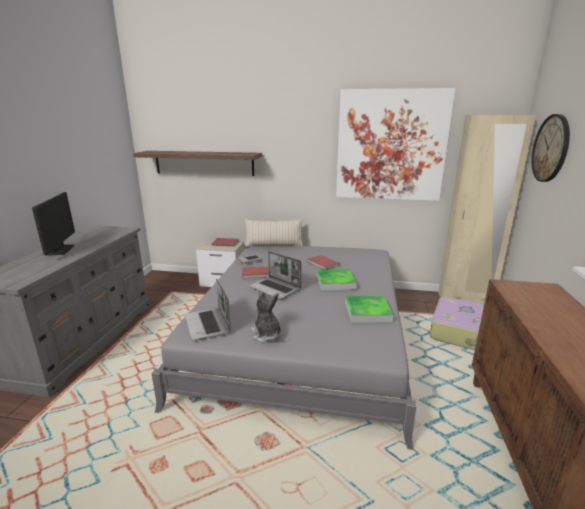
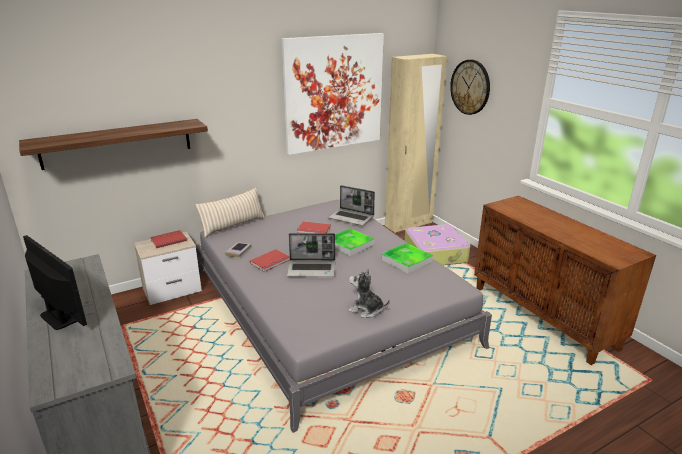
camera: 40 degrees left, 5 degrees up
(208, 325) = (308, 325): laptop -> laptop (352, 218)

